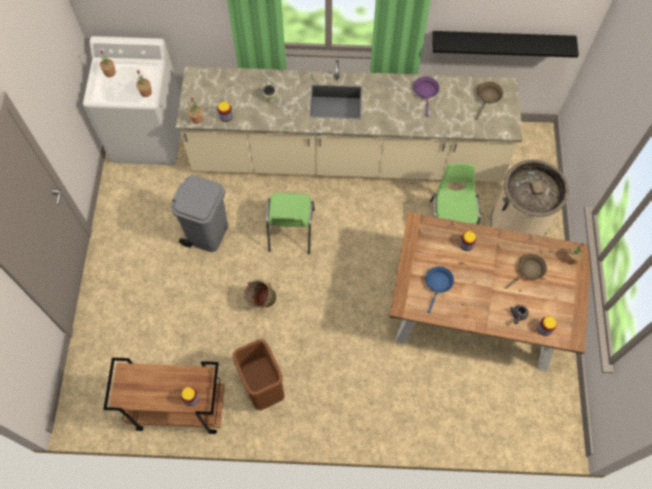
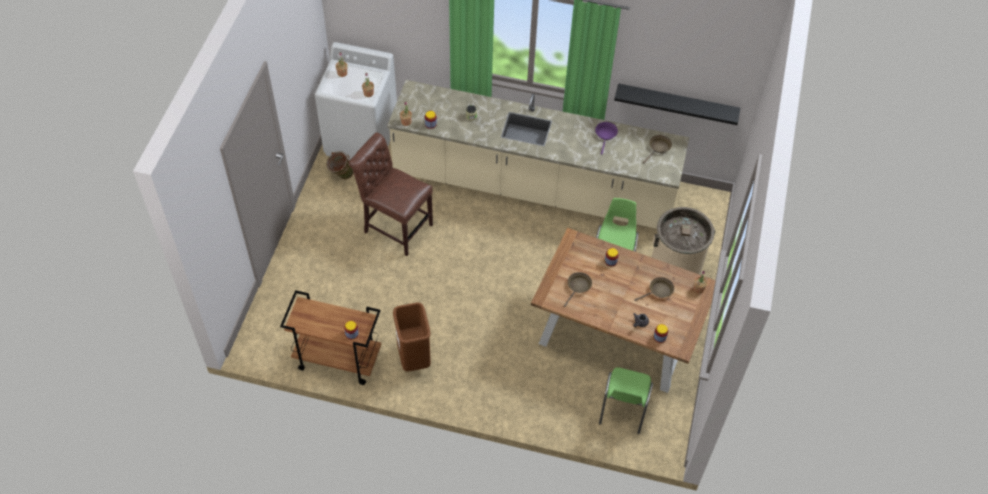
camera: 10 degrees right, 10 degrees down
(208, 232) = (395, 226): grey trash can -> brown chair
(261, 302) = (428, 290): green bucket -> green bucket (341, 176)
(290, 231) = (468, 238): green chair -> green chair (623, 408)
(438, 284) = (578, 287): blue frying pan -> brown frying pan

